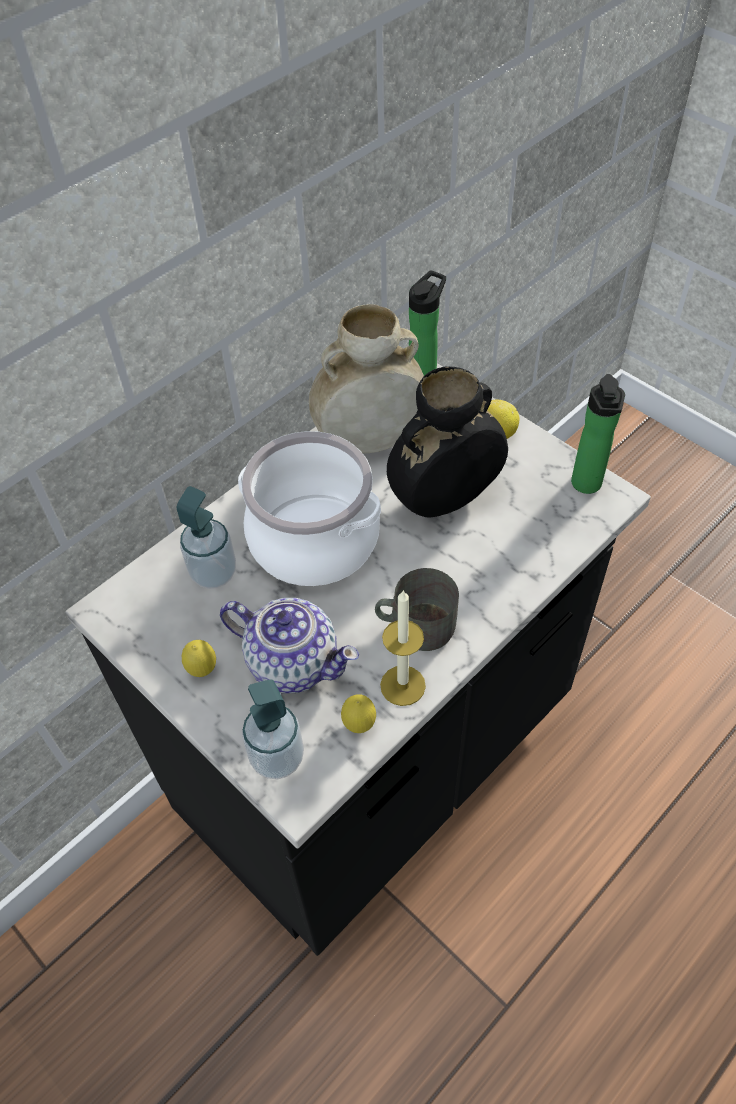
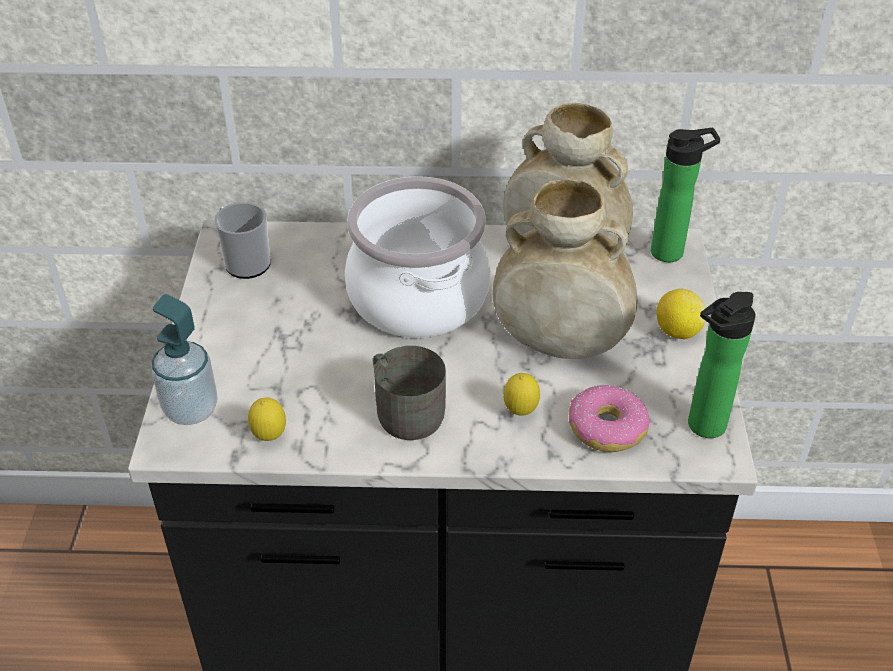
camera: 45 degrees right, 10 degrees down
(150, 616) = (244, 261): none -> mug
(203, 670) = (227, 319): lemon -> lemon (520, 412)
(213, 573) = (320, 266): soap dispenser -> none
(292, 661) = (288, 360): teapot -> none
(402, 685) = (336, 439): candle -> none
(445, 499) = (559, 345): black vase -> beige vase
(541, 532) = (606, 428): none -> donut

